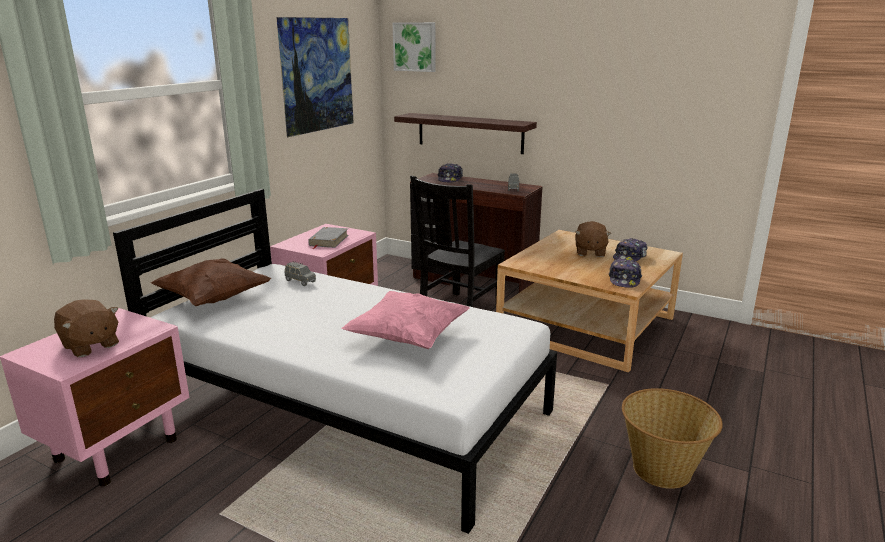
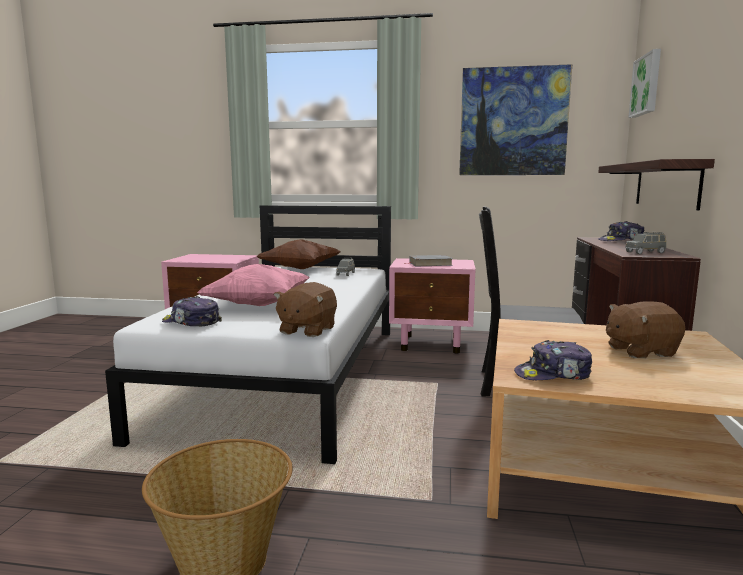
camera: 70 degrees right, 10 degrees down
(90, 345) = (204, 258): brown plush toy -> brown plush toy (307, 330)
(630, 257) = (674, 374): cap -> cap (191, 323)

